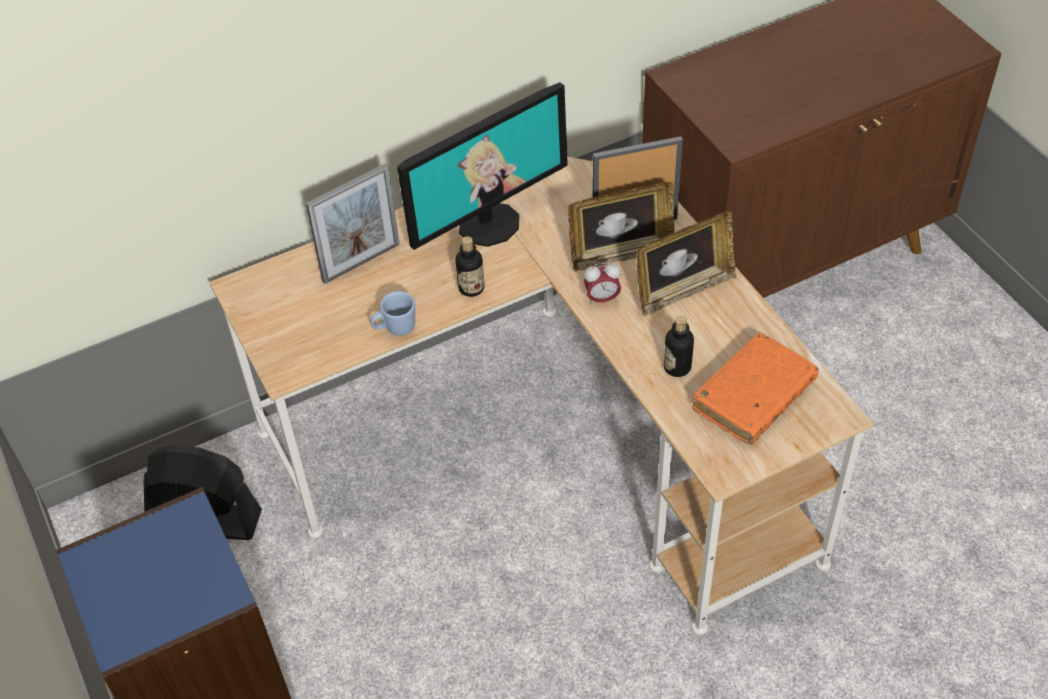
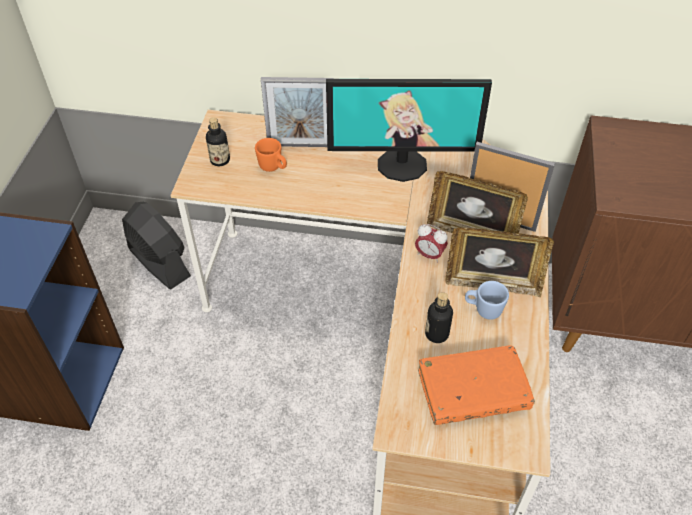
camera: 35 degrees right, 0 degrees up
(355, 303) = (273, 167): none -> orange mug
(395, 329) = (280, 196): blue mug -> blue mug (483, 310)
(471, 288) = (351, 198): bottle -> bottle (220, 160)

